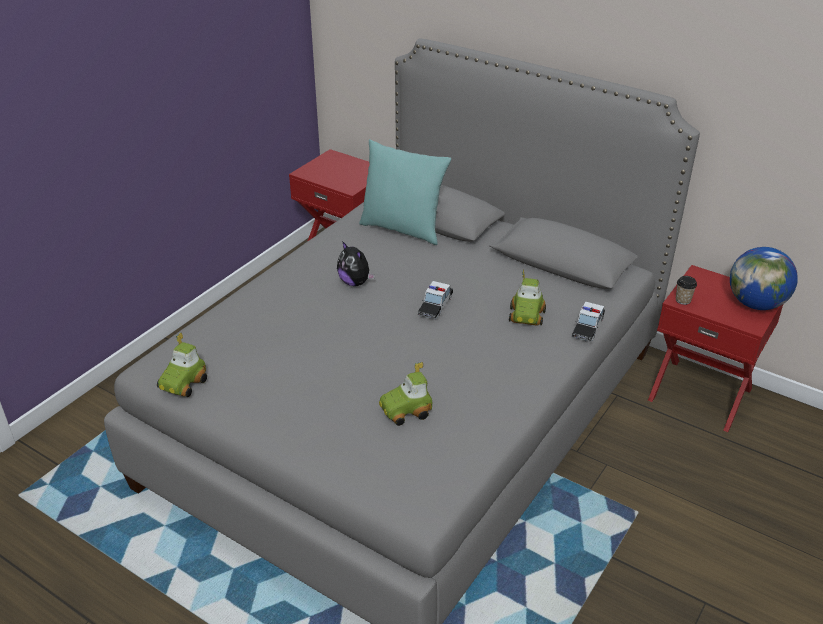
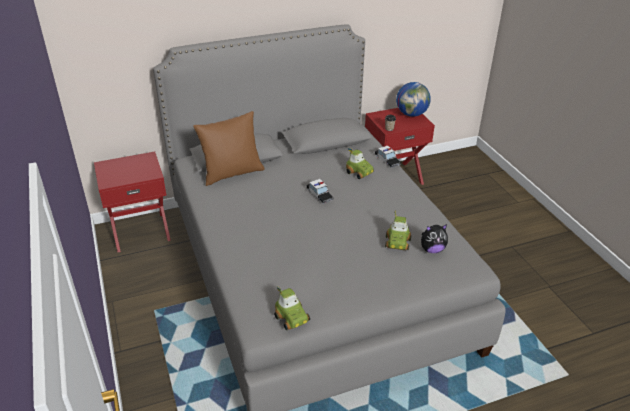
camera: 55 degrees left, 0 degrees up
(355, 282) = (265, 212): plush toy -> plush toy (432, 249)
(403, 229) = (232, 173): turquoise pillow -> brown pillow

